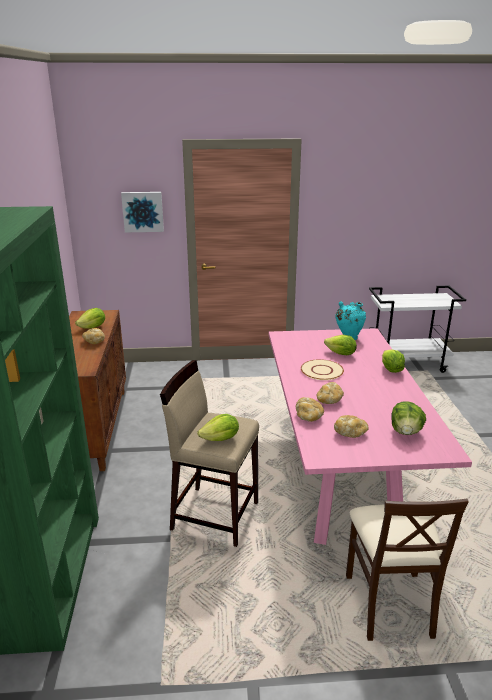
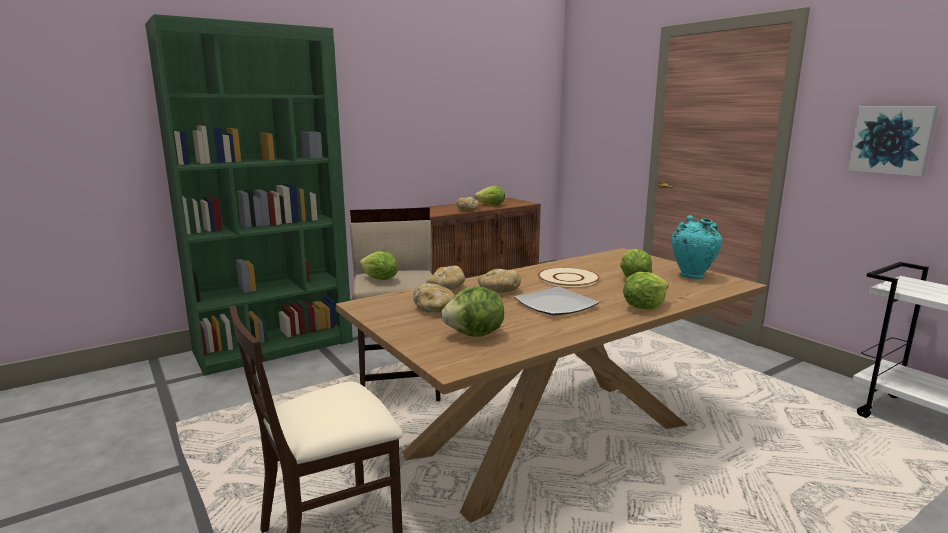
camera: 60 degrees right, 10 degrees down
(143, 211) = (616, 113): picture -> picture (892, 140)
(340, 473) = (554, 438): pink dining table -> brown dining table
(370, 392) = (555, 305): none -> plate

